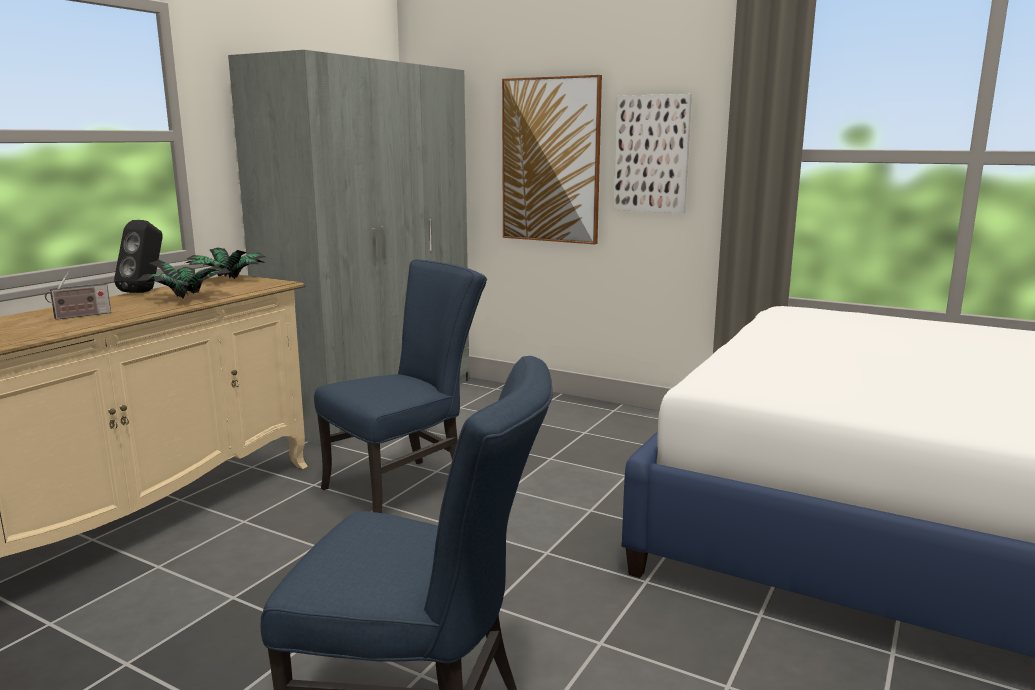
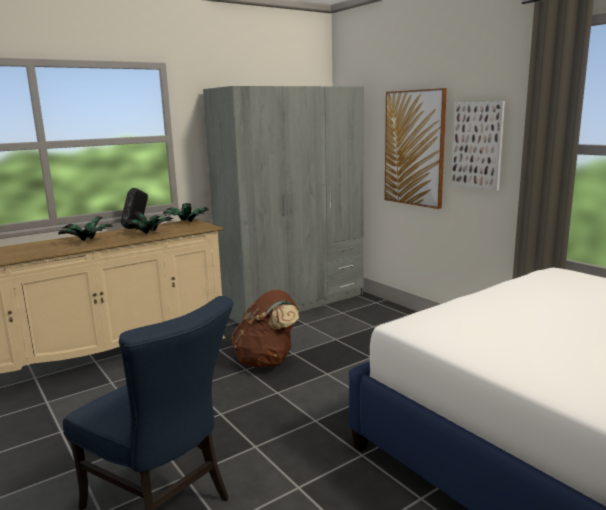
camera: 25 degrees right, 0 degrees up
(80, 316) = (87, 241): radio -> potted plant
(406, 488) = (267, 361): blue chair -> brown backpack

